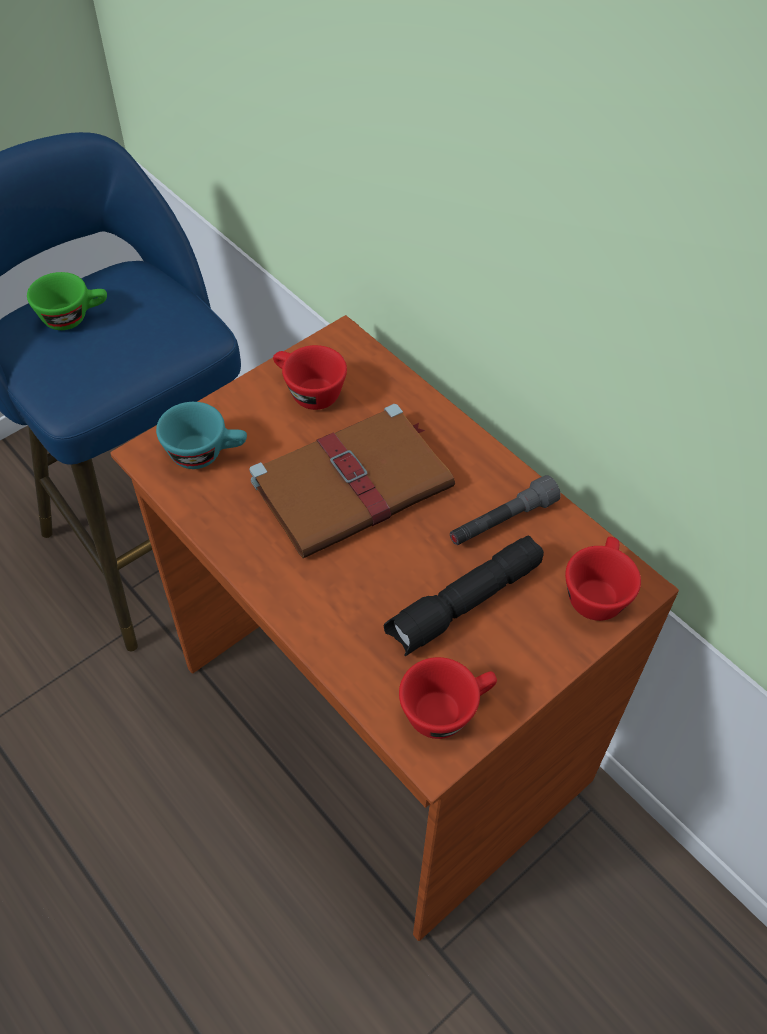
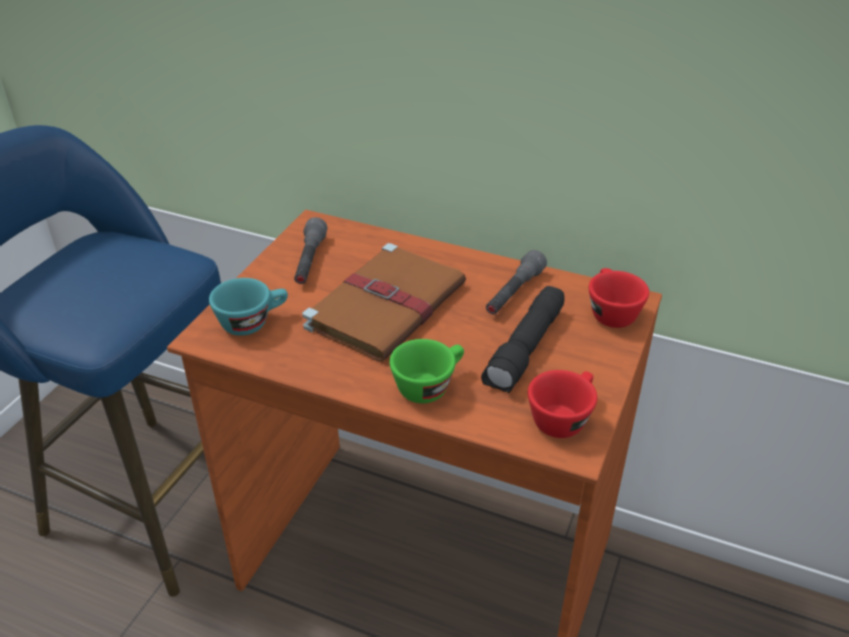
camera: 25 degrees left, 15 degrees down
(73, 317) = (63, 278): green cup -> green cup (429, 385)
(308, 392) = (309, 261): red cup -> grey flashlight

